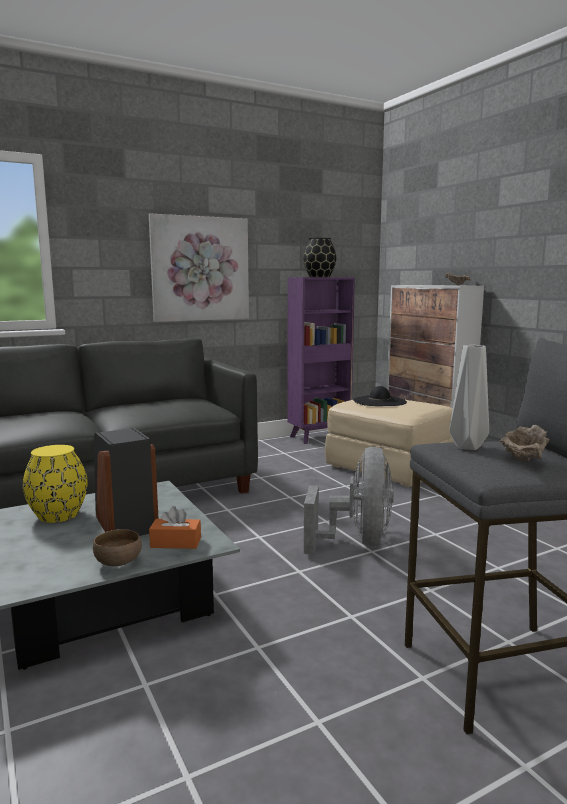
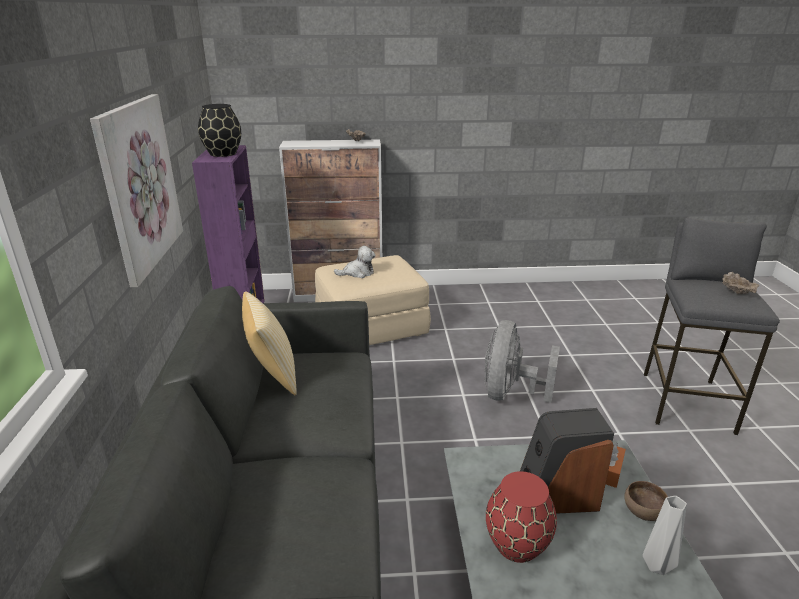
camera: 65 degrees left, 15 degrees up
(57, 515) = (517, 545): yellow vase -> red vase
(172, 399) = (272, 375): none -> pillow
(357, 542) = (510, 393): grey fan -> grey fan turned 105 degrees counterclockwise
(379, 401) = (357, 273): black hat -> plush toy
(468, 446) = (707, 296): grey vase -> grey vase (656, 565)

